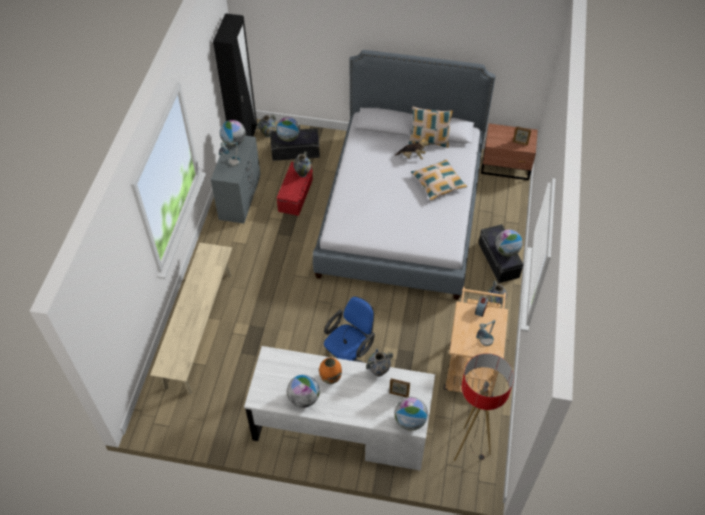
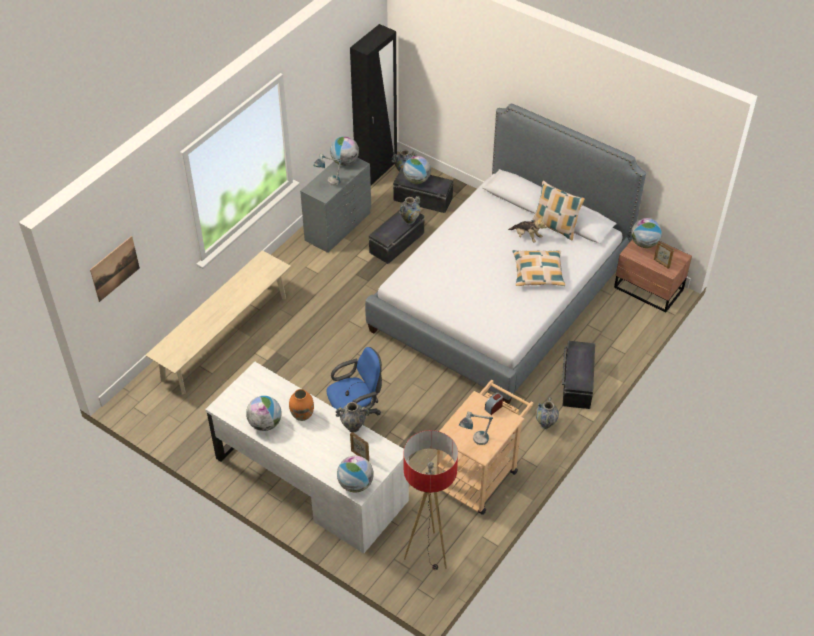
camera: 25 degrees right, 5 degrees down
(110, 313) = (115, 268): none -> picture
(296, 195) = (397, 243): red storage box -> black storage box
(506, 251) = (582, 372): globe -> globe (644, 243)

